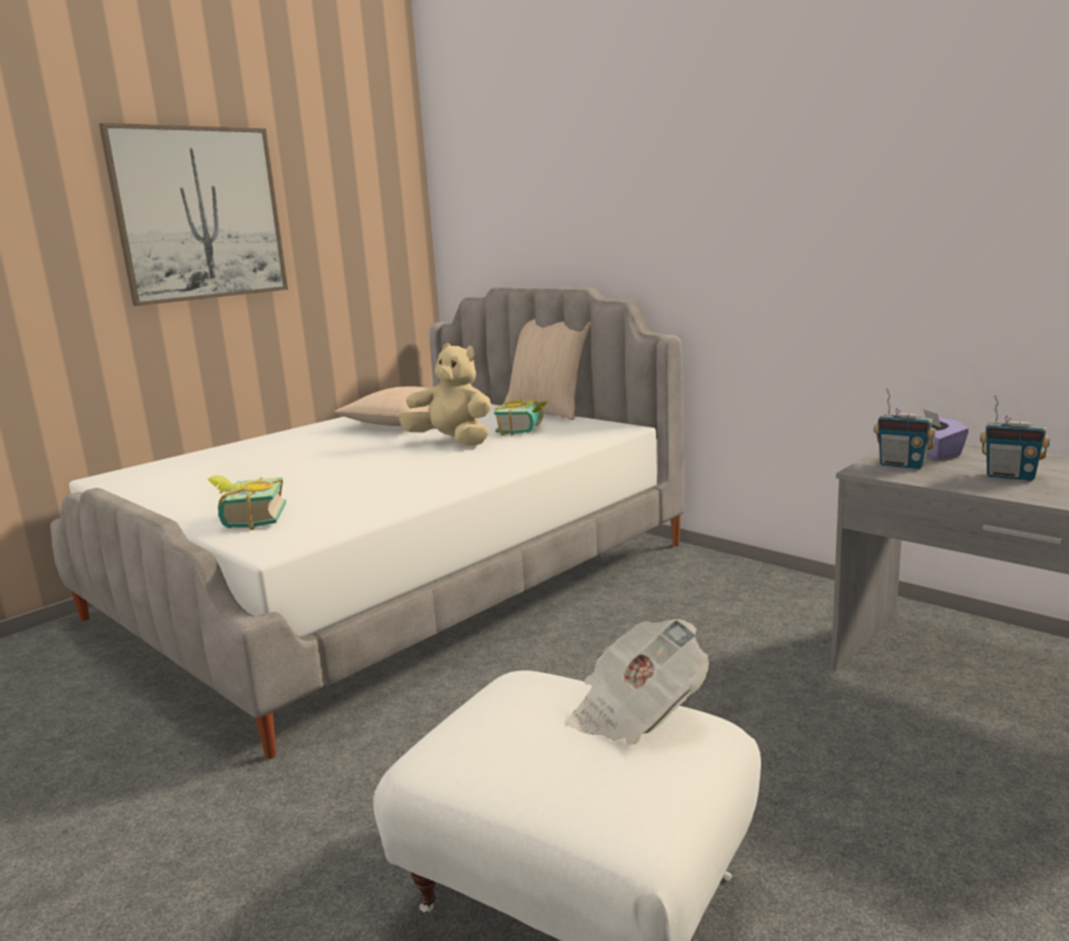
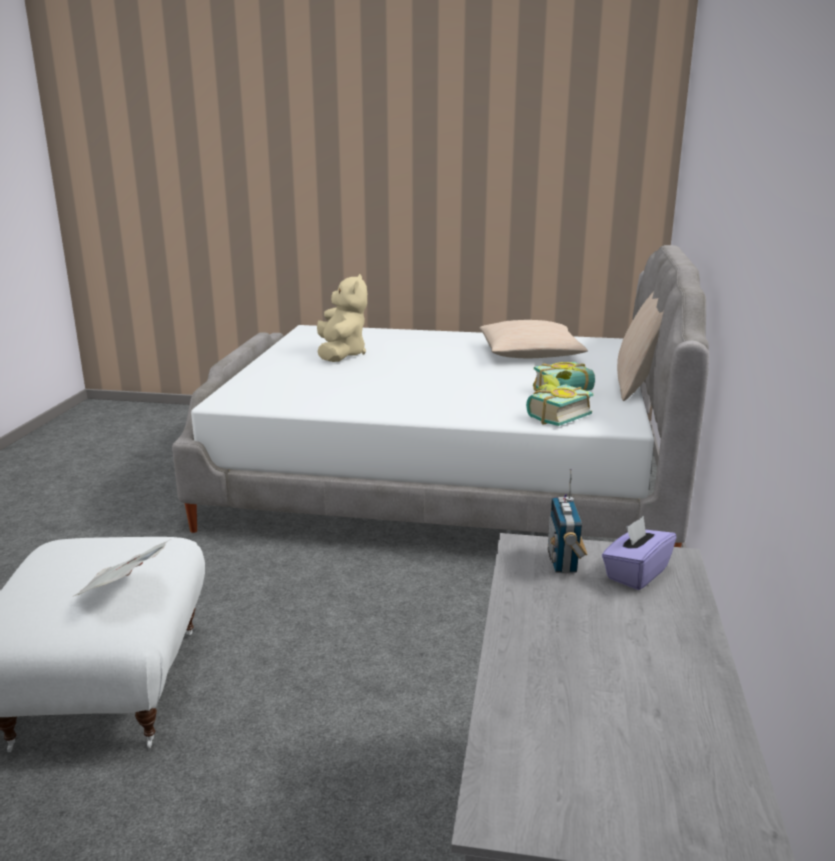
camera: 55 degrees right, 5 degrees up
(200, 214) = (432, 145): picture -> none
(247, 520) = (265, 382): book -> book (553, 416)
(452, 442) = (496, 381): beige plush toy -> beige plush toy (341, 355)
(1010, 476) = (584, 630): radio -> none

